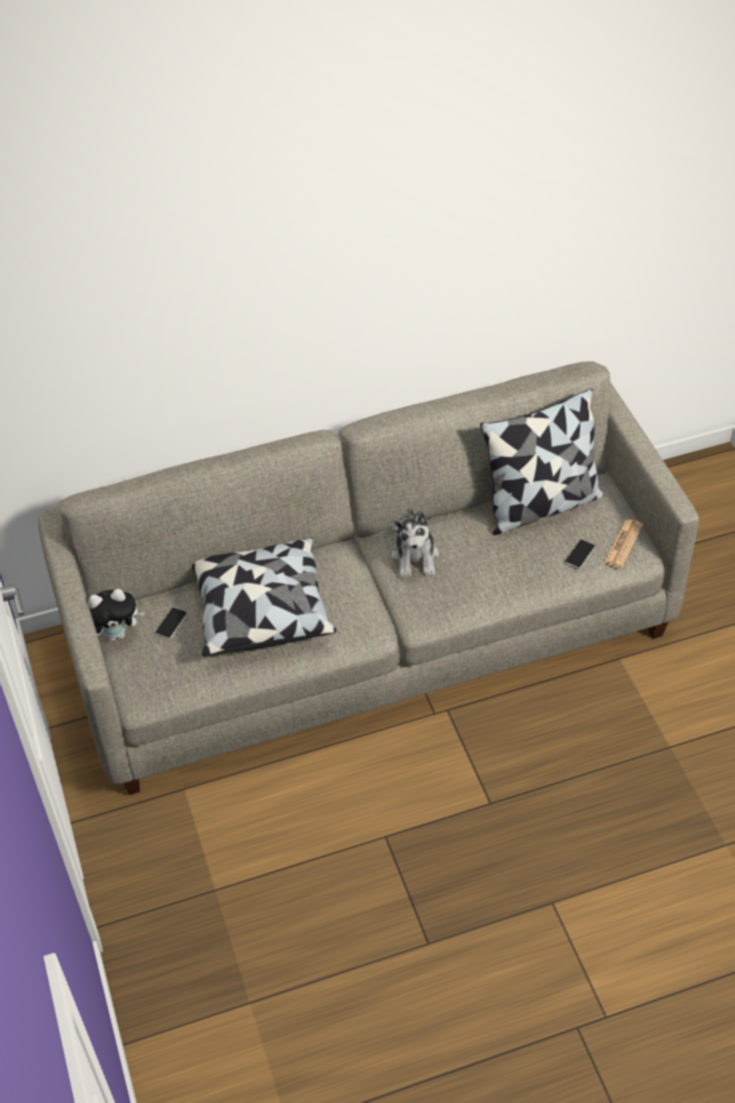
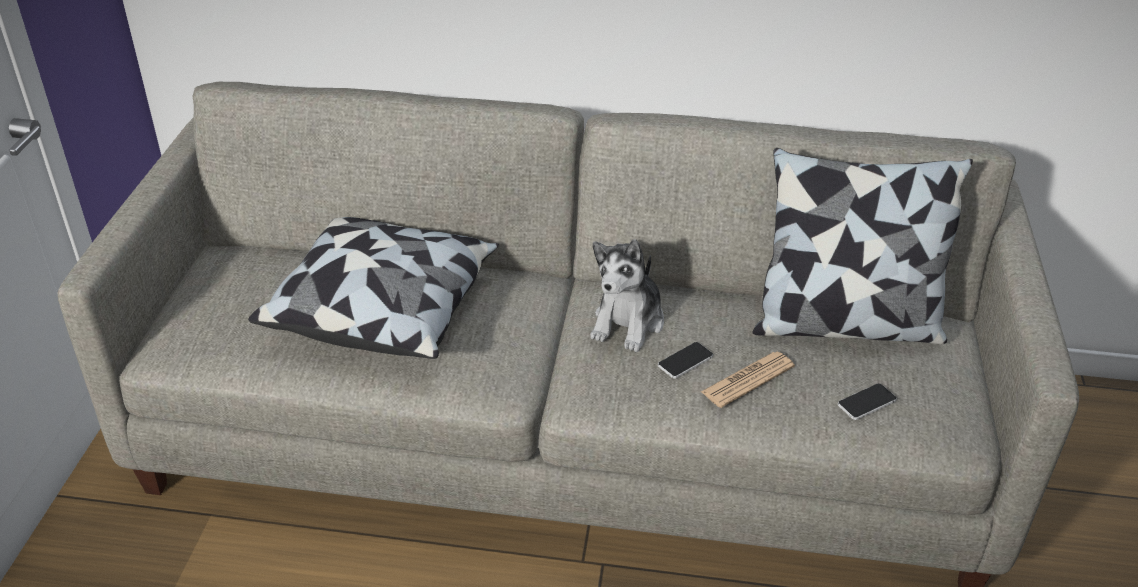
camera: 25 degrees right, 10 degrees down
(117, 633) = (204, 273): plush toy -> none
(171, 623) = (268, 283): phone -> phone (685, 361)
(623, 544) = (944, 414): newspaper -> newspaper (747, 380)

